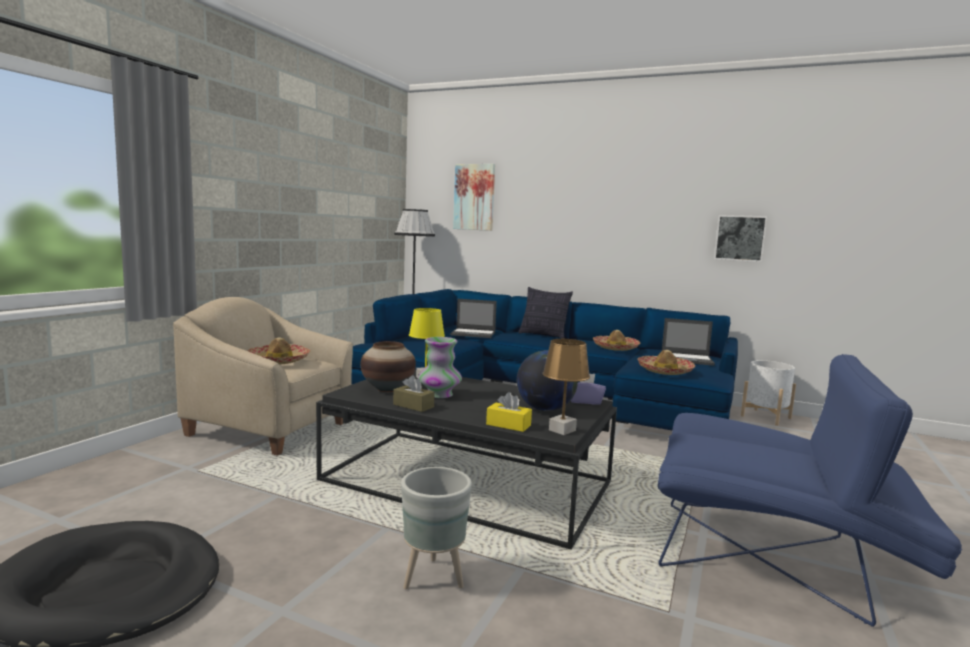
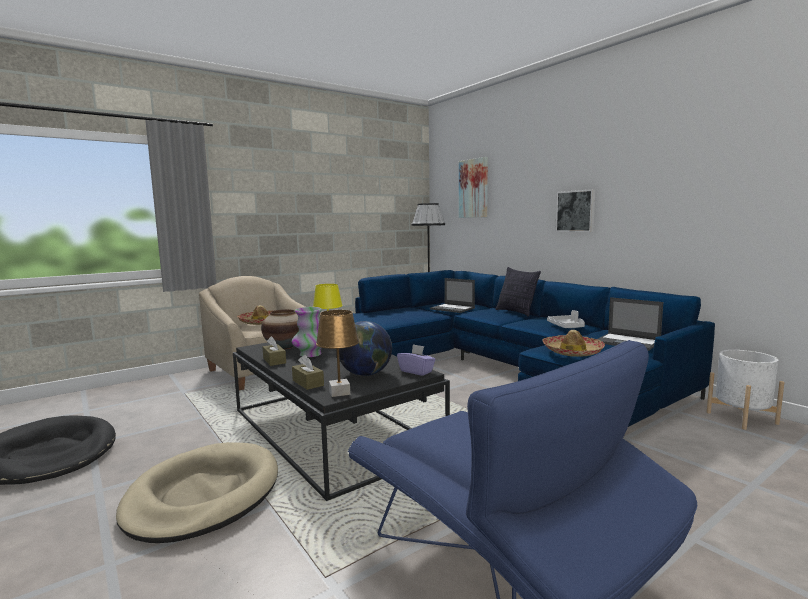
camera: 30 degrees right, 0 degrees up
(433, 579) = (203, 495): grey planter -> beige dog bed
(508, 425) = (308, 383): yellow tissue box -> brown tissue box
(615, 348) = (567, 327): hat -> grey tray
(740, 238) = (716, 206): picture -> picture (576, 211)

